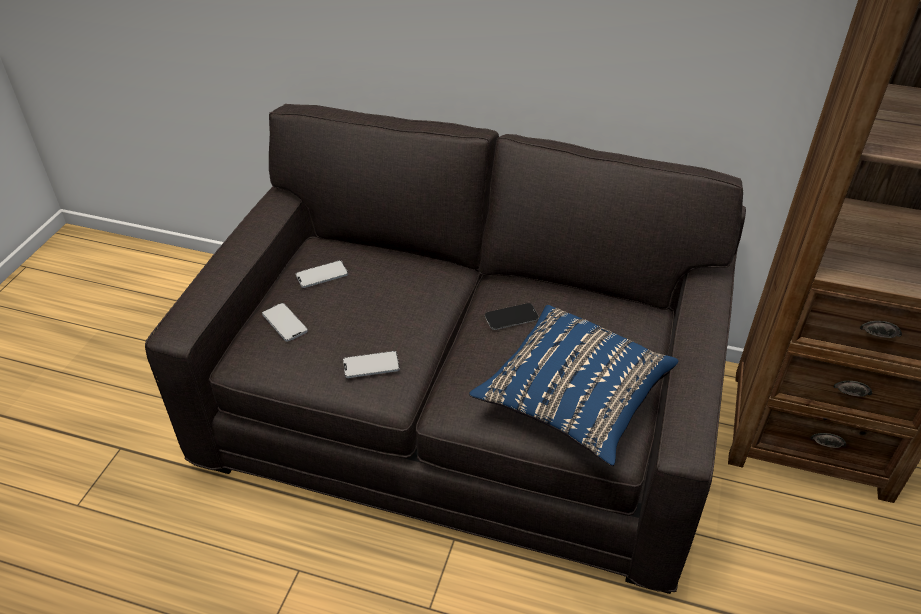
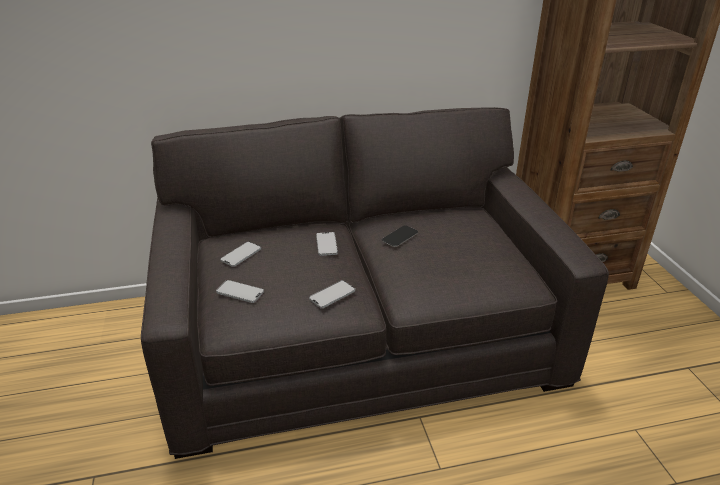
camera: 30 degrees left, 10 degrees down
(420, 296) = (326, 244): none -> phone
(573, 399) = (482, 267): blue pillow -> none

